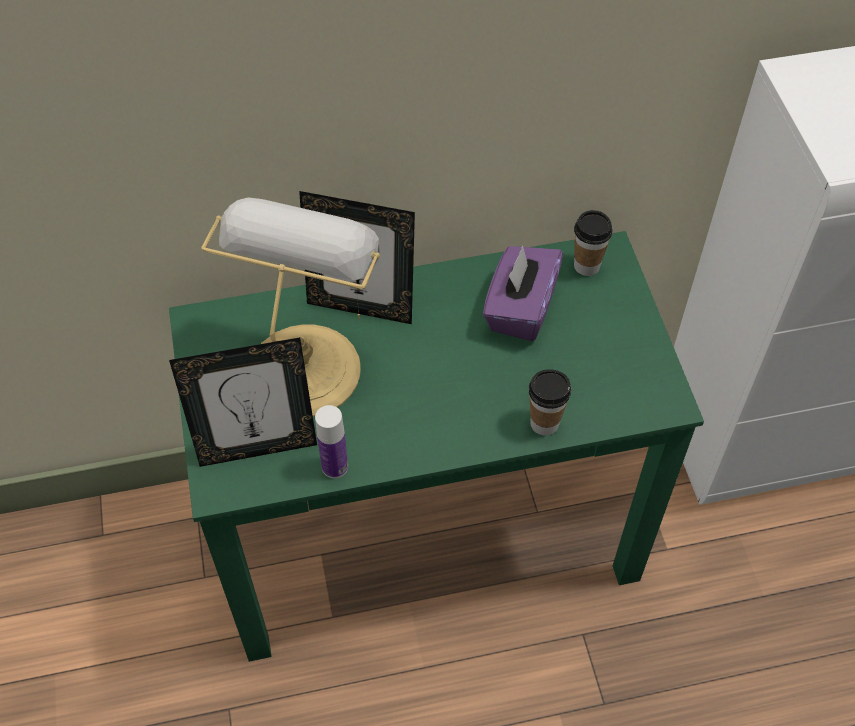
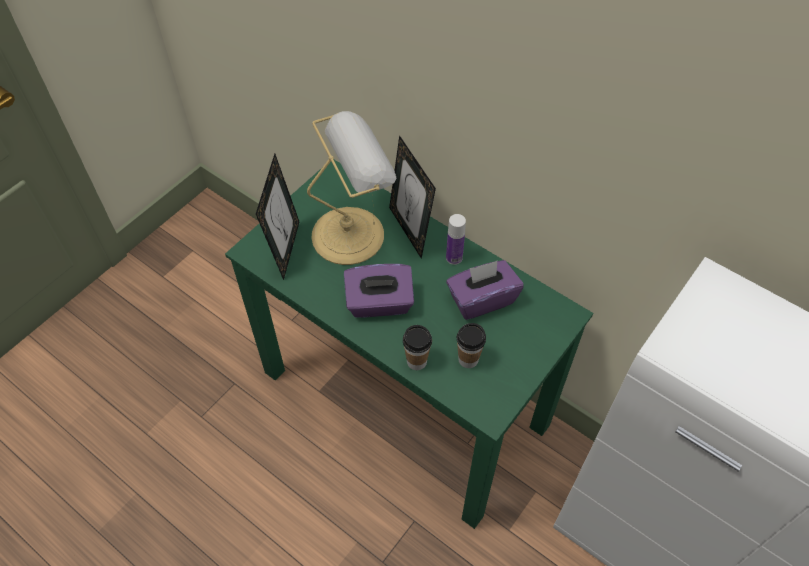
camera: 50 degrees right, 0 degrees up
(257, 447) = (285, 249): picture frame -> picture frame turned 120 degrees counterclockwise
(335, 467) = (303, 288): bottle -> bottle (454, 258)
(434, 405) = (379, 304): none -> purple tissue box
(586, 266) = (546, 310): cup -> cup (468, 359)

